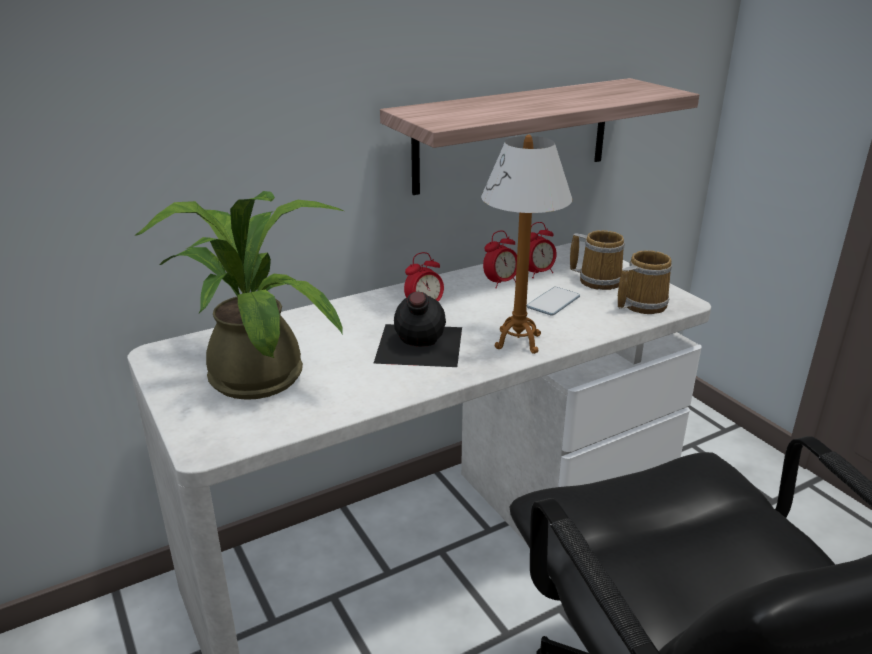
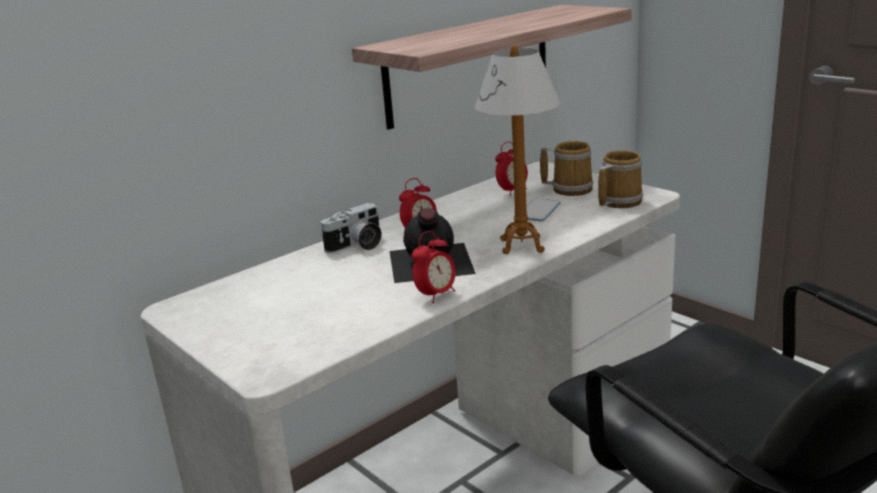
camera: 10 degrees left, 5 degrees down
(255, 371) = (281, 307): potted plant -> none
(358, 312) = (357, 246): none -> camera
(500, 283) = (481, 203): alarm clock -> alarm clock (436, 295)

